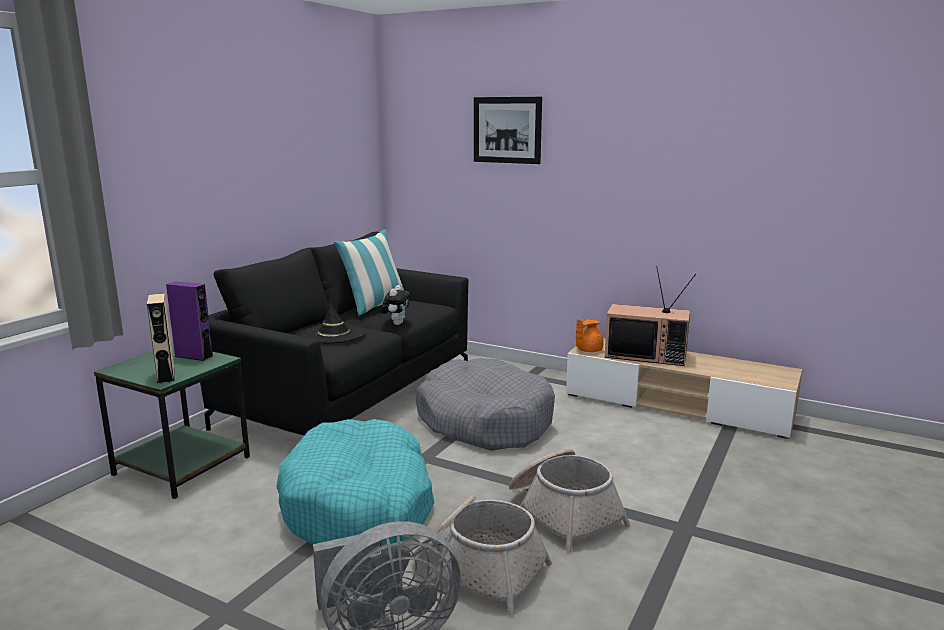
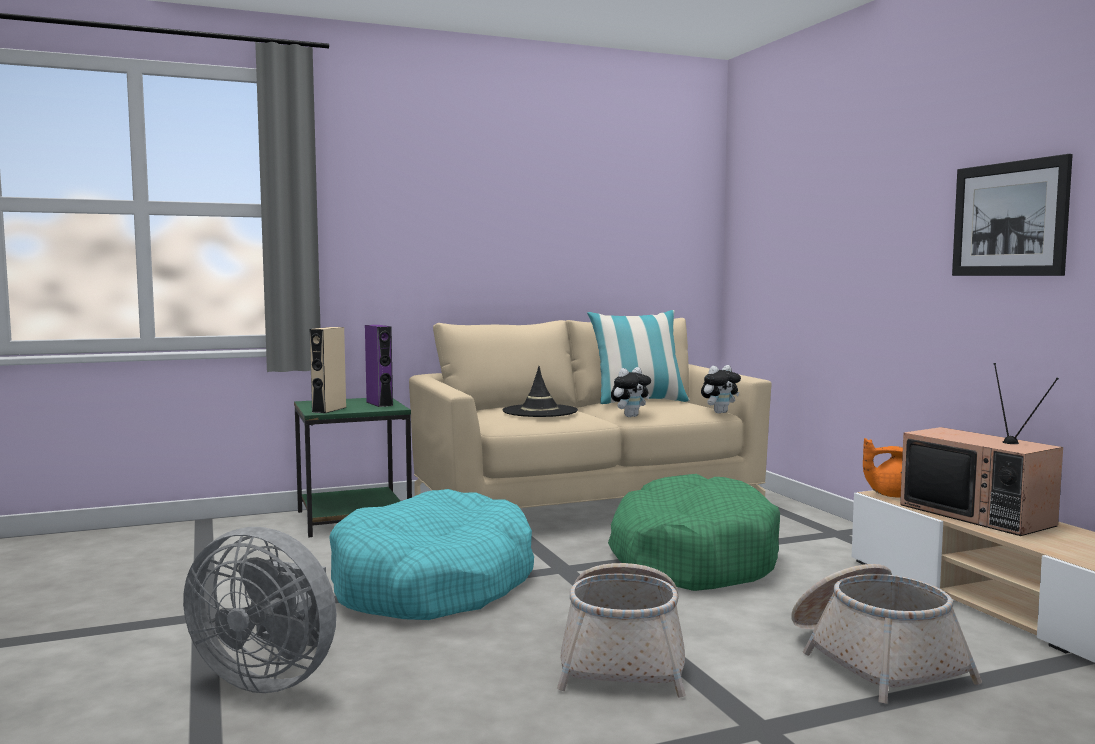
camera: 40 degrees right, 10 degrees down
(350, 395) = (586, 505): black sofa -> beige sofa
(442, 306) = (720, 412): none -> plush toy
(477, 569) = (440, 666): basket -> basket (873, 659)
(485, 421) = (692, 558): grey dog bed -> green dog bed
(507, 130) = (841, 178): picture -> picture (1009, 219)

